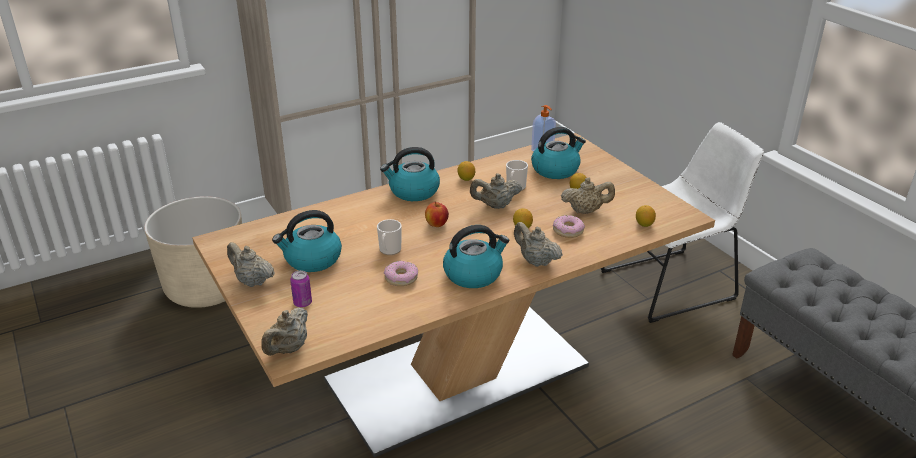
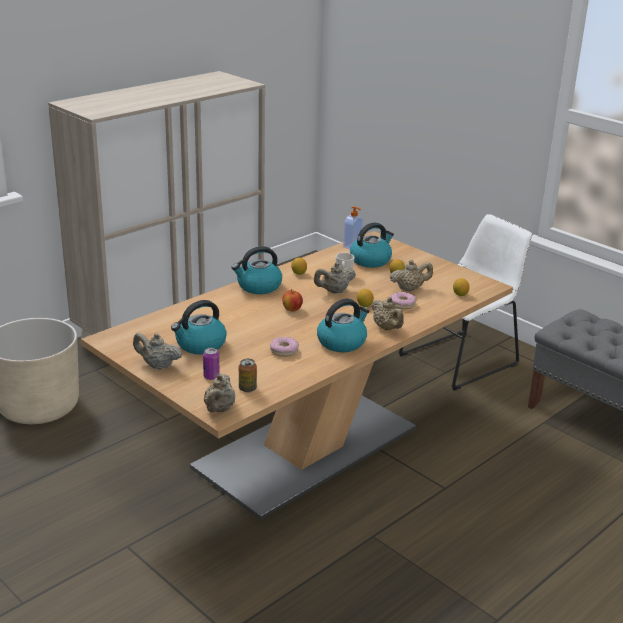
camera: 15 degrees left, 5 degrees down
(334, 324) = (247, 389): none -> can
(389, 250) = (263, 332): mug -> none
(535, 261) = (387, 328): beige teapot -> beige teapot turned 150 degrees counterclockwise

